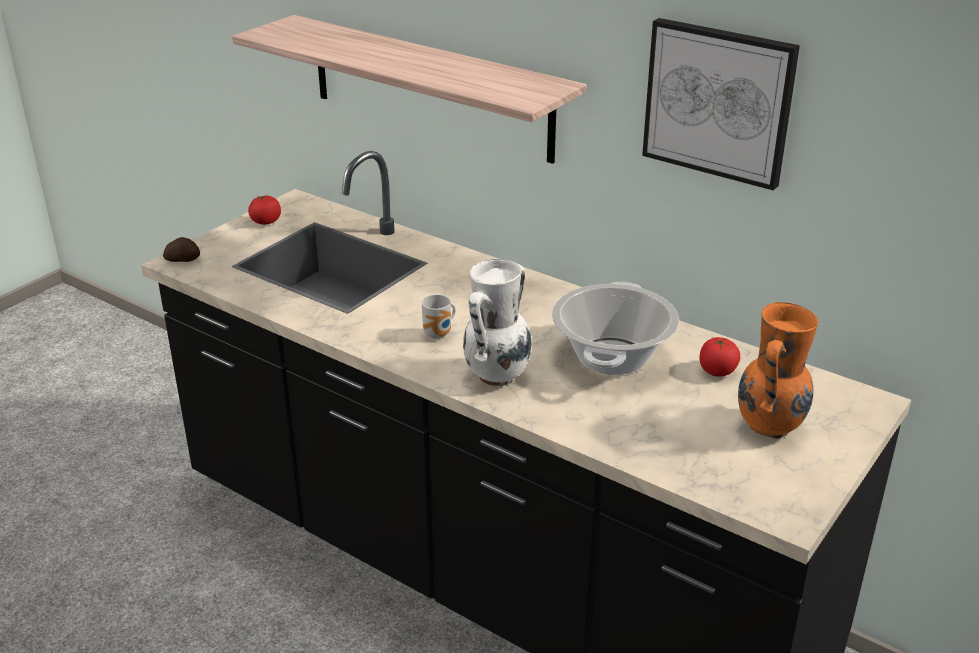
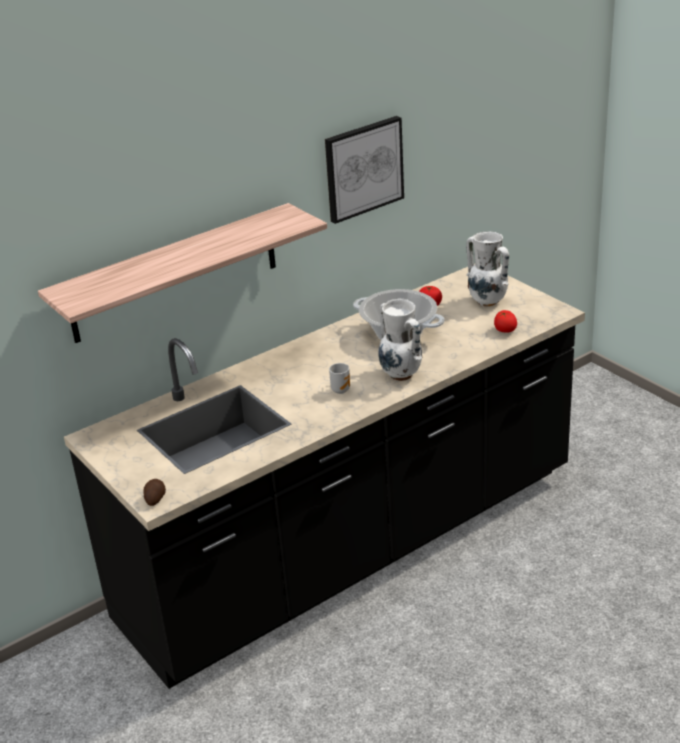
camera: 70 degrees left, 0 degrees up
(265, 222) = (117, 454): tomato -> tomato (505, 330)
(770, 427) = (487, 301): orange vase -> white vase

